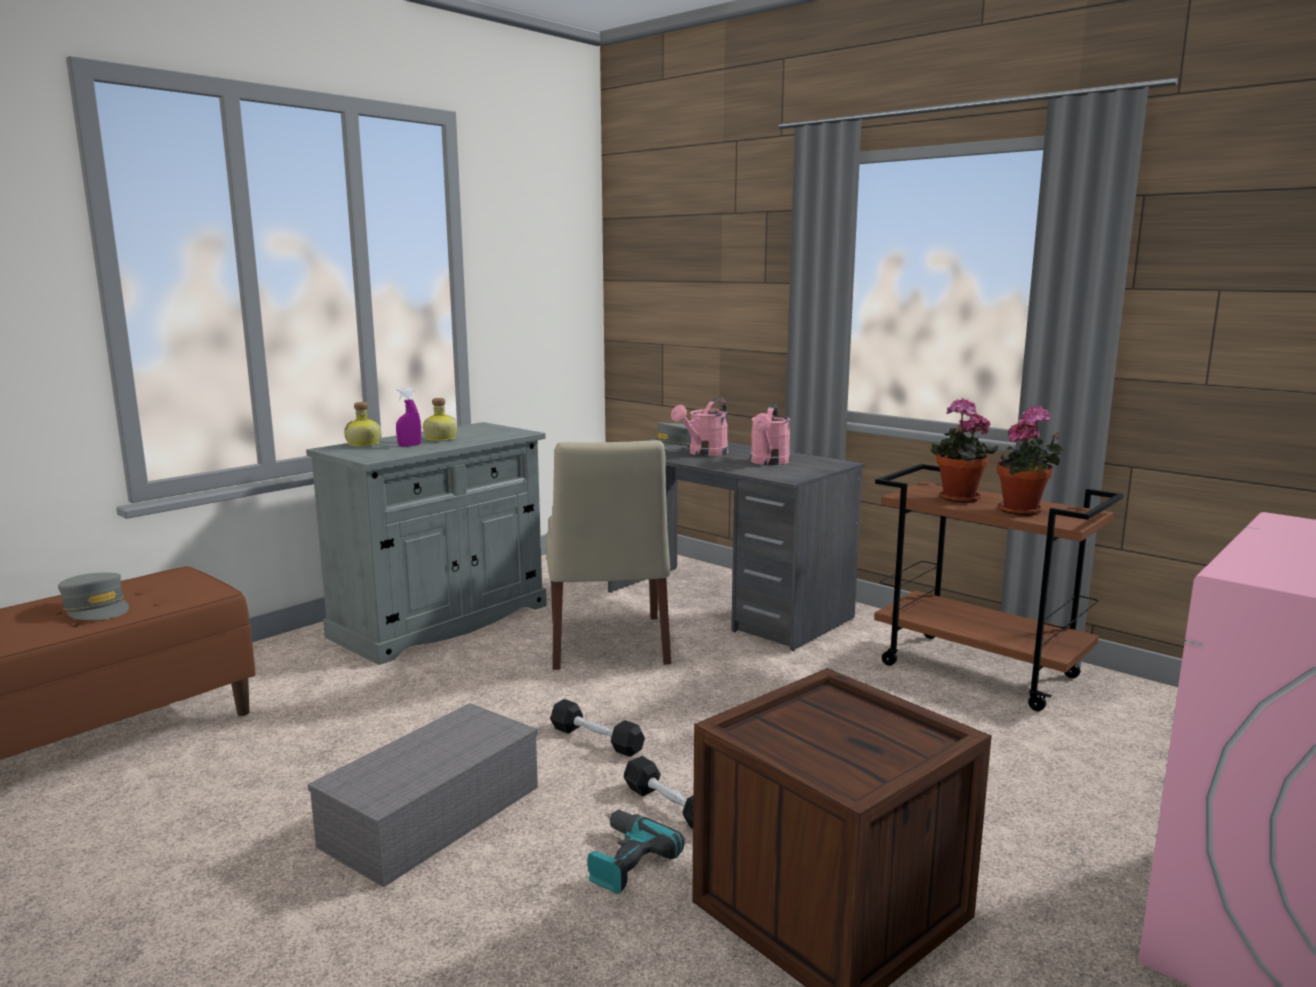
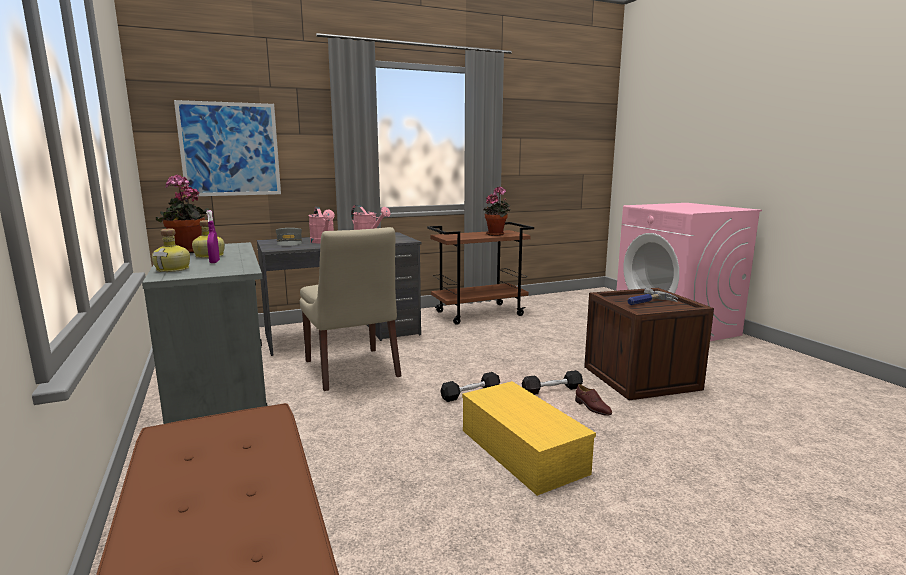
camera: 65 degrees left, 0 degrees up
(97, 609) = (227, 474): grey cap -> none
(433, 813) = (520, 450): grey storage box -> yellow storage box
(608, 644) = (352, 370): beige chair -> beige chair turned 45 degrees clockwise
(624, 861) = (592, 408): power drill -> brown shoe
(683, 304) = (230, 149): none -> picture
(841, 736) = (648, 302): none -> hammer
(957, 499) = (467, 236): potted plant -> potted plant (187, 252)

